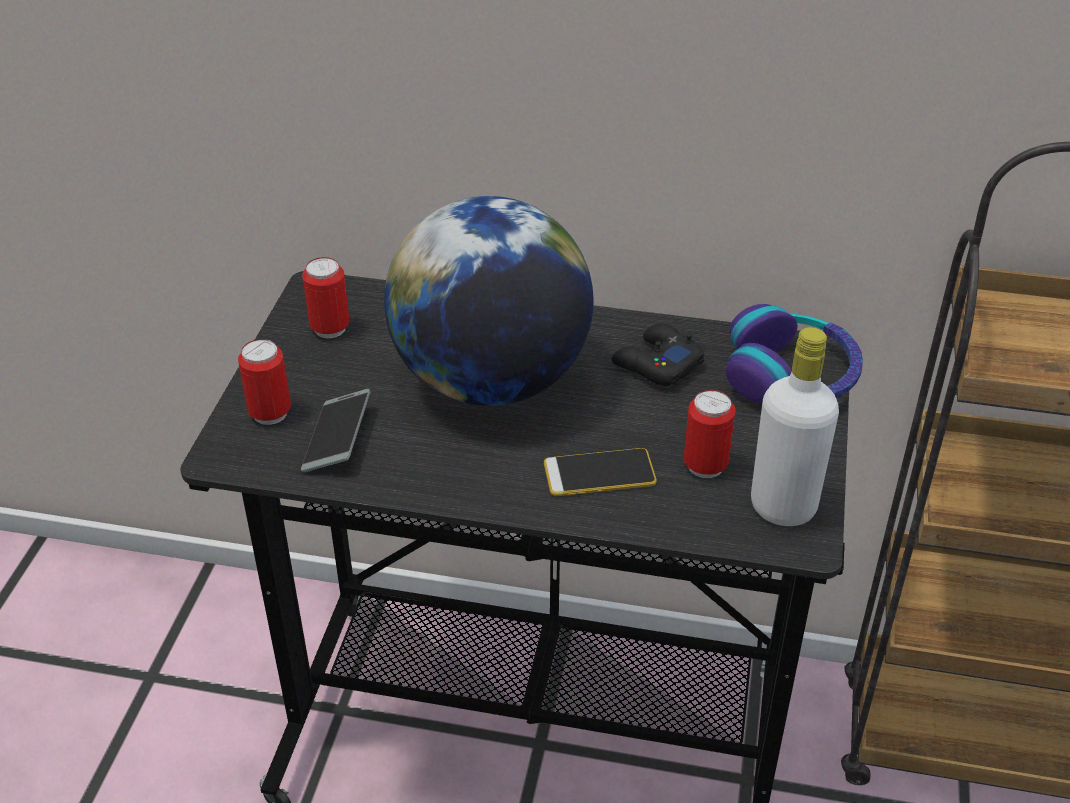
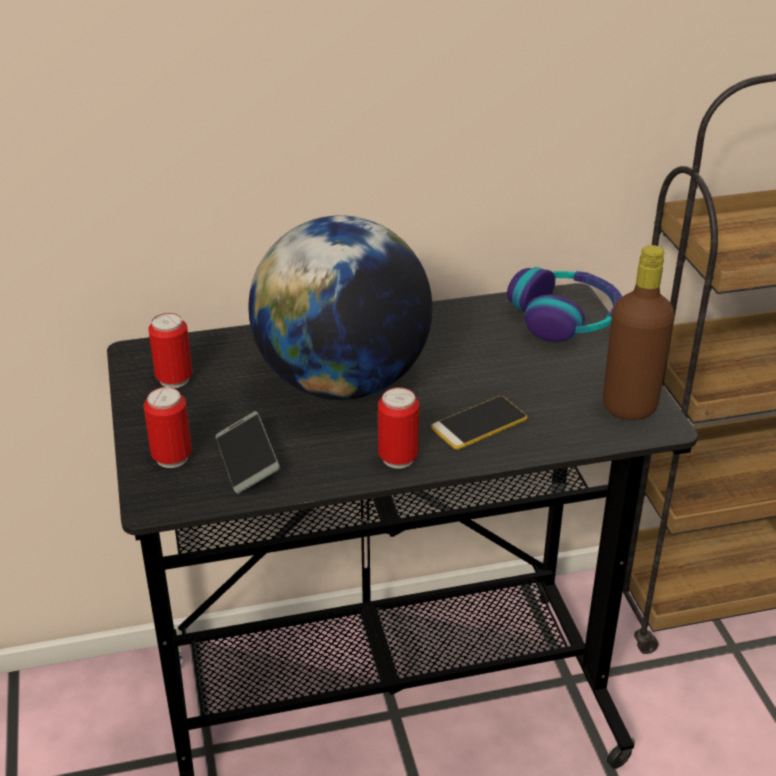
camera: 25 degrees left, 5 degrees down
(656, 364) = (462, 336): black game controller -> none
(705, 466) = (552, 396): can -> can (398, 458)
(783, 507) = (629, 407): white bottle -> brown bottle

